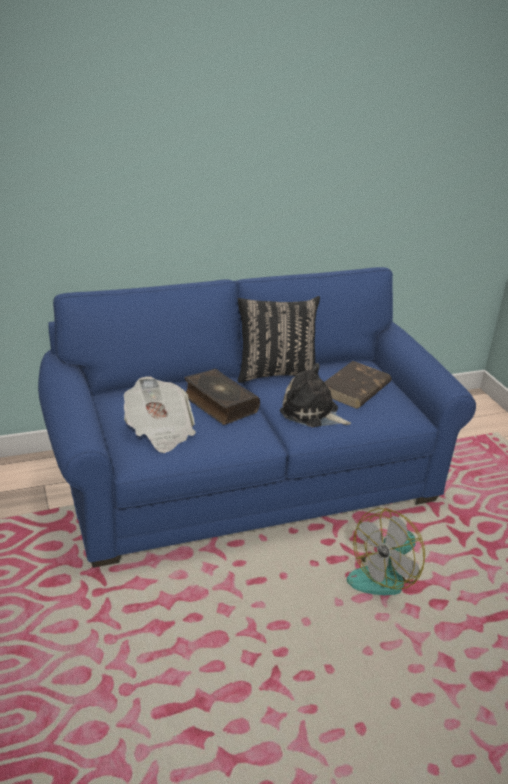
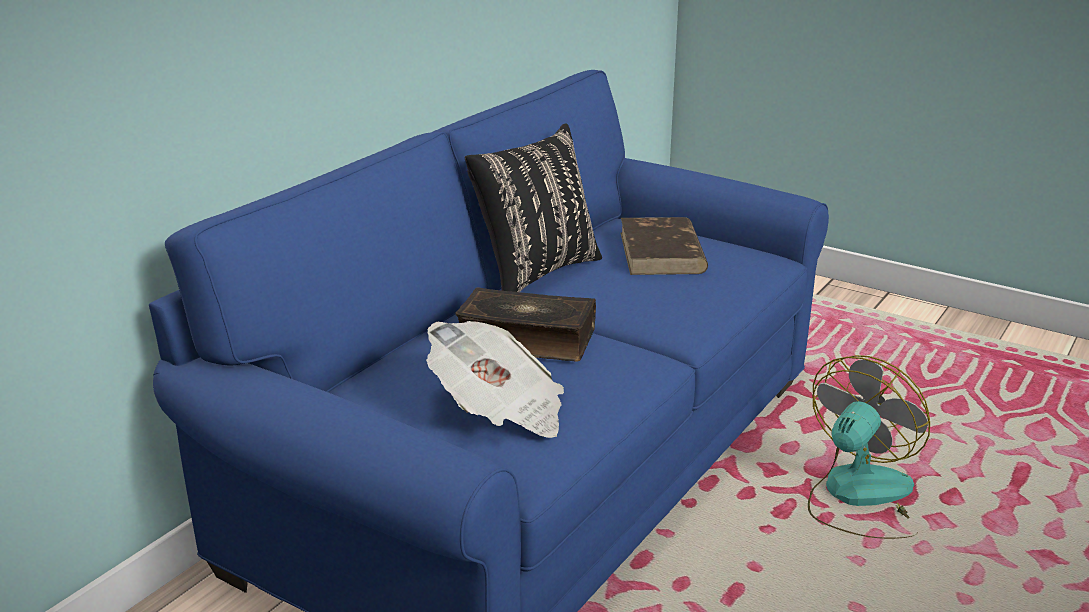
camera: 35 degrees left, 5 degrees down
(312, 413) = (659, 300): plush toy -> none
(385, 575) = (858, 498): fan -> fan turned 150 degrees counterclockwise

